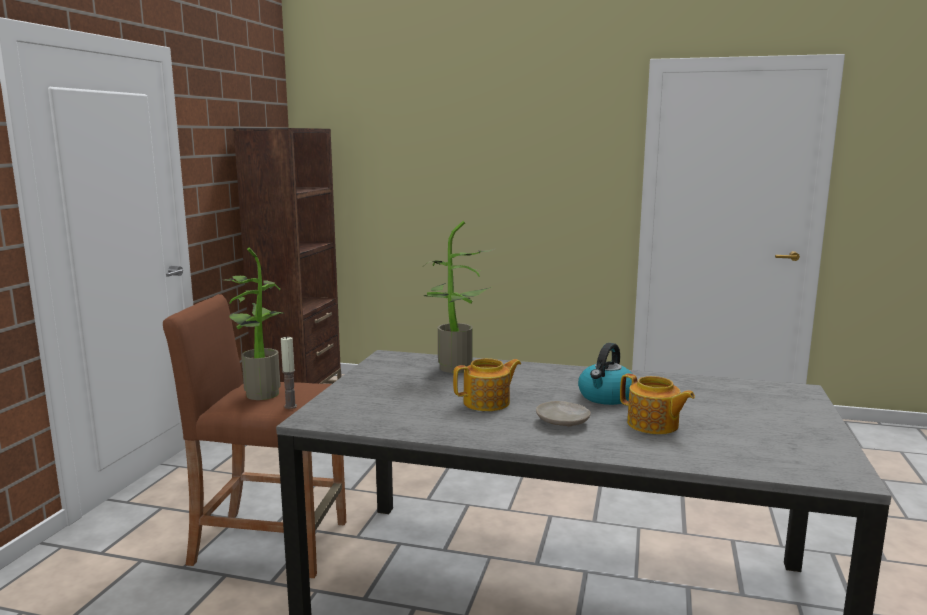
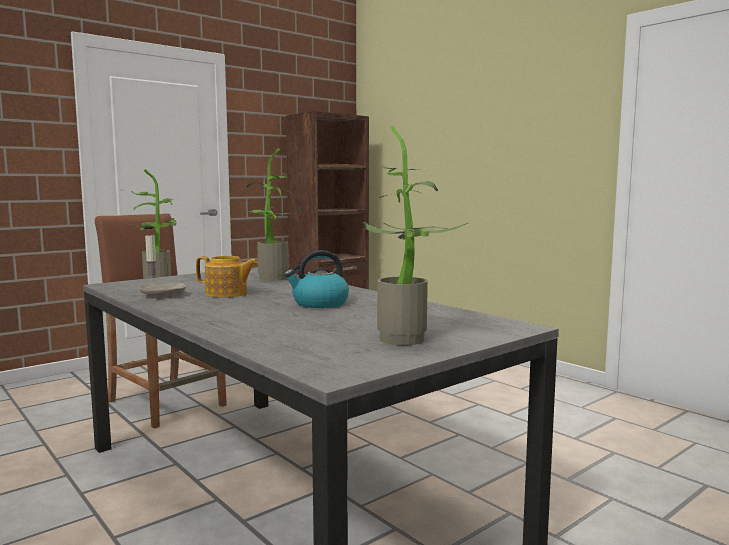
camera: 35 degrees right, 5 degrees down
(563, 422) = (237, 308): beige plate -> beige plate (163, 295)
(653, 425) = (294, 320): teapot -> none
(781, 423) = (409, 339): none -> potted plant

